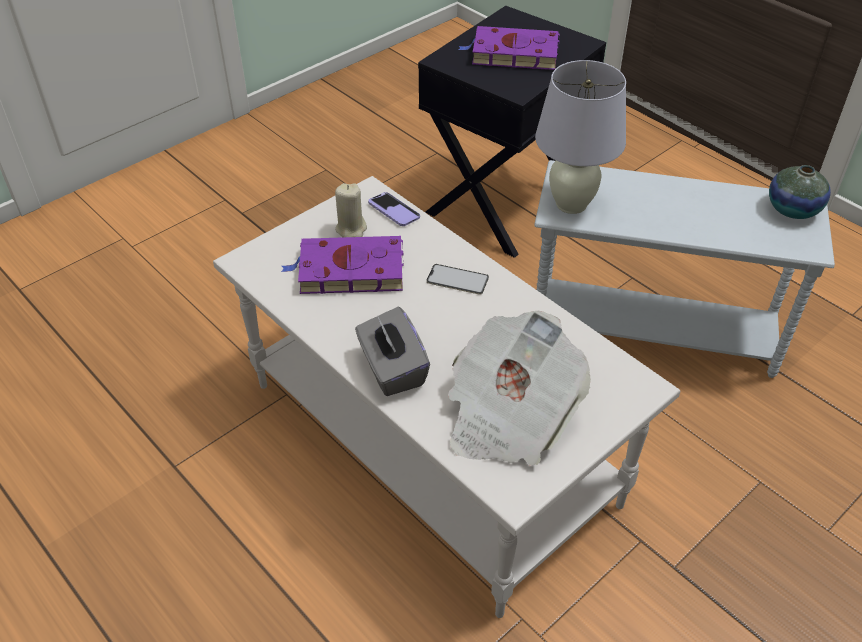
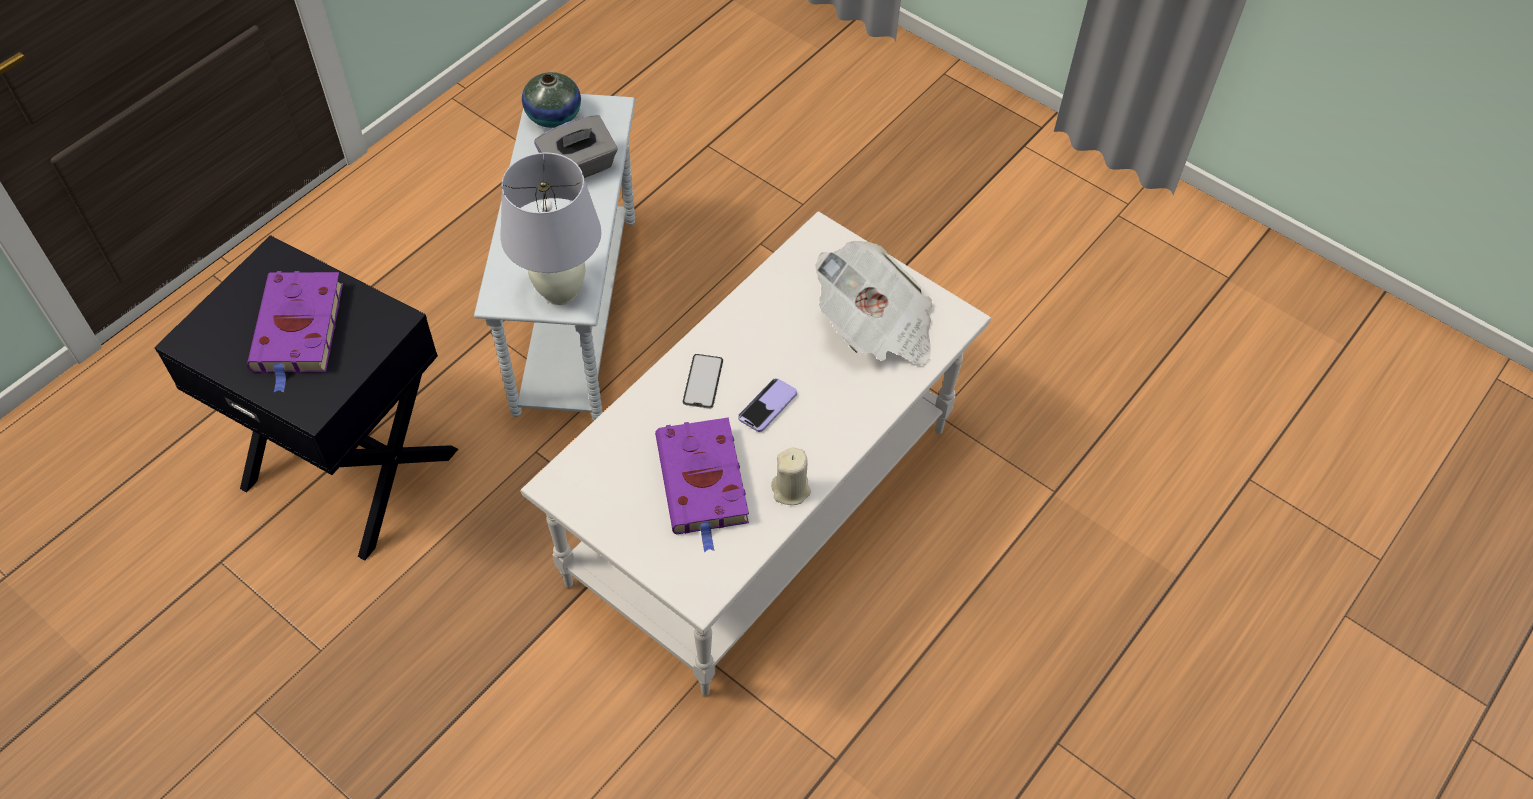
camera: 100 degrees left, 10 degrees up
(351, 229) = (630, 492): beige candle -> beige candle (791, 489)
(392, 369) = (840, 422): grey tissue box -> grey tissue box (579, 167)
(394, 210) = (591, 454): phone -> phone (767, 406)

